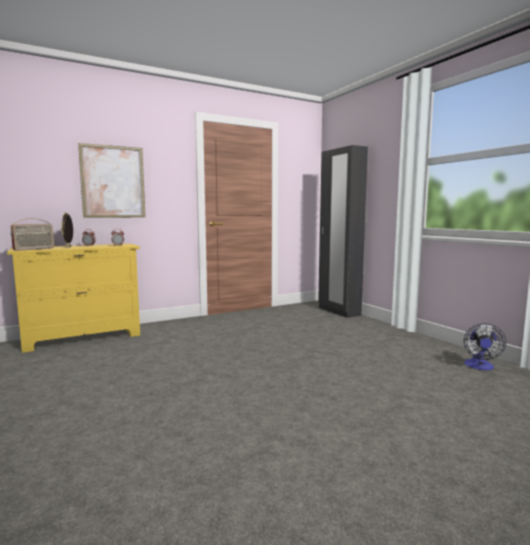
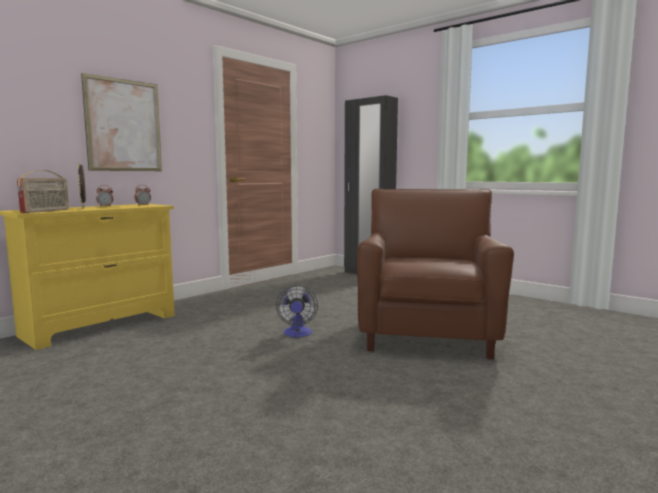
camera: 20 degrees left, 0 degrees up
(326, 383) = (428, 334): none -> brown armchair
(479, 367) = (537, 307): fan -> fan (297, 334)

